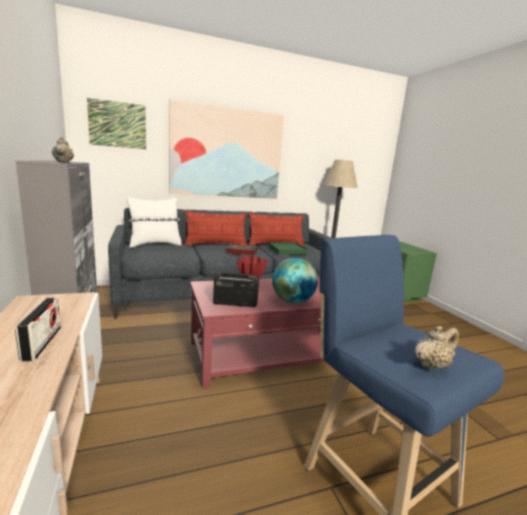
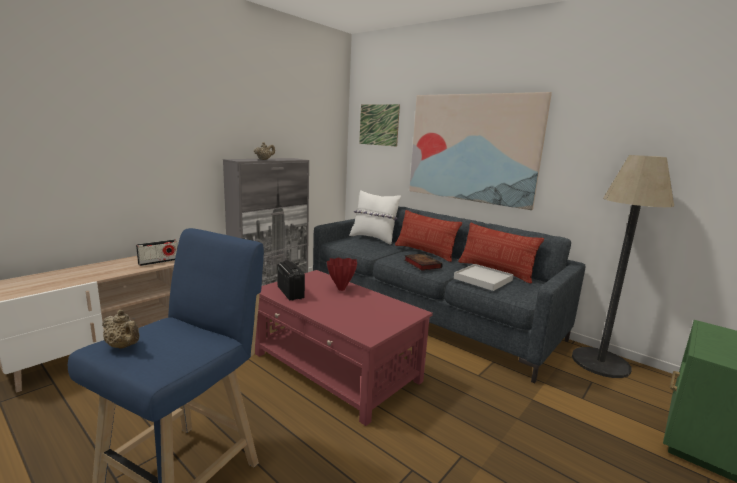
camera: 60 degrees right, 0 degrees up
(287, 250) = (483, 279): green tray -> white tray
(292, 301) = (326, 312): globe -> none

